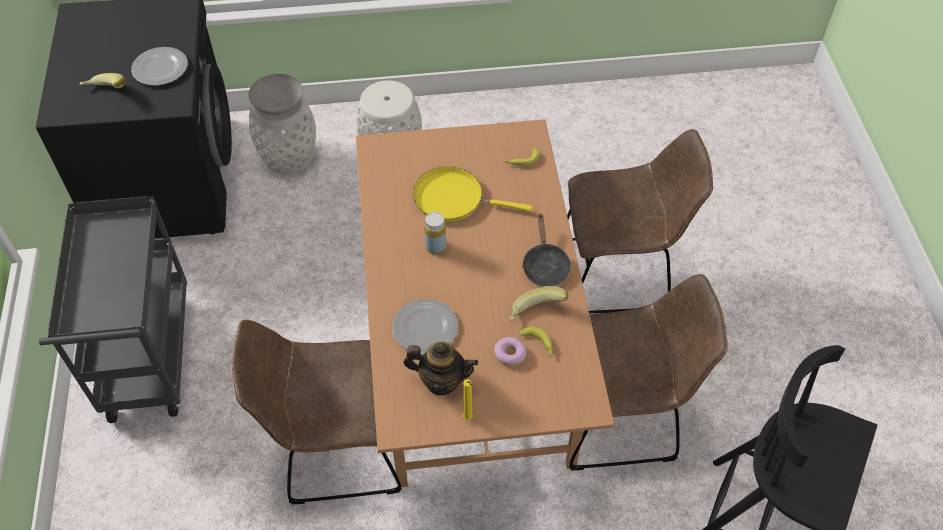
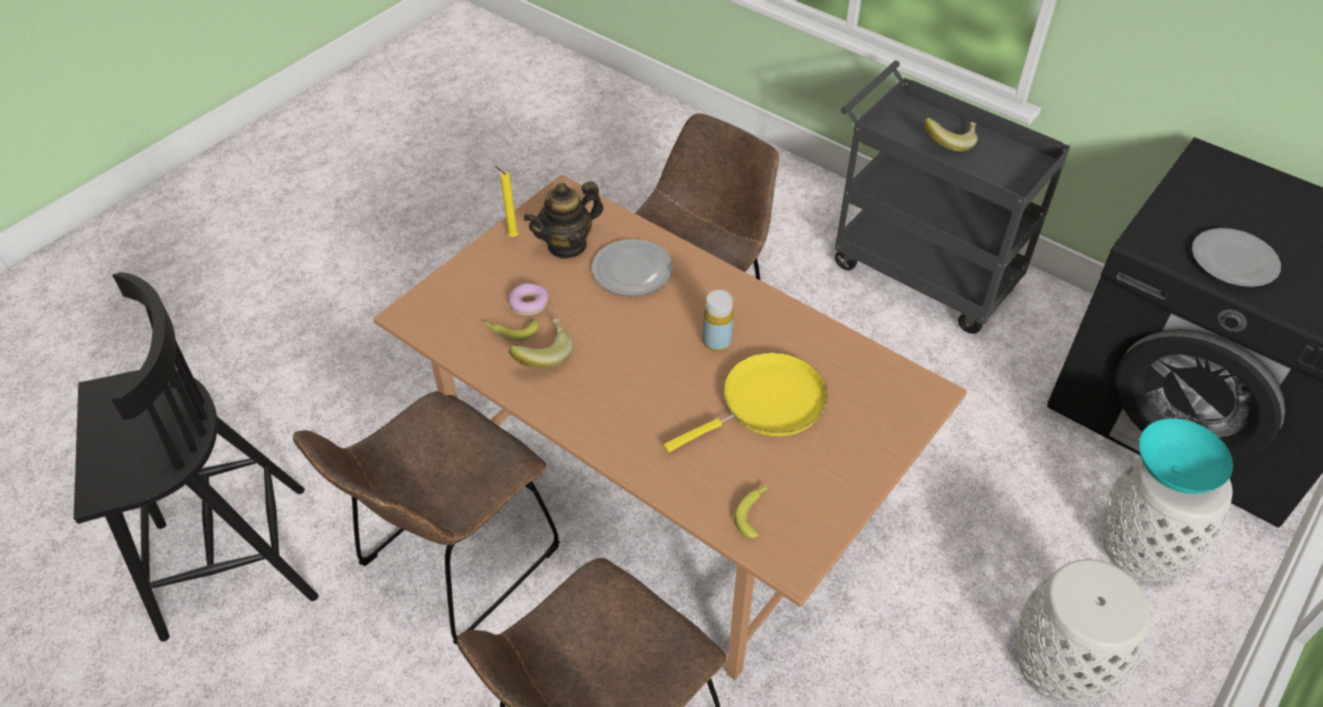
camera: 135 degrees right, 5 degrees down
(106, 93) = (1217, 202): banana -> banana (949, 142)
(279, 106) = (1174, 474): grey bowl -> turquoise bowl
(545, 265) = (584, 407): black frying pan -> none

